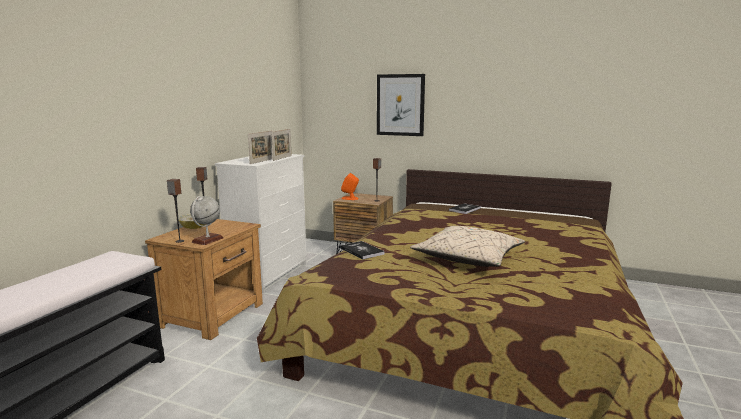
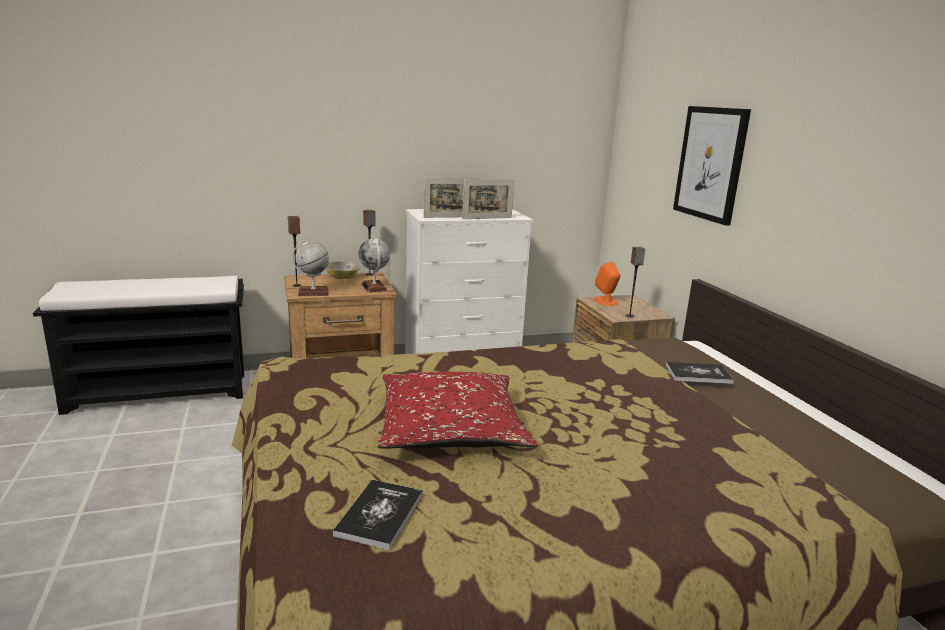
camera: 50 degrees right, 5 degrees up
(235, 225) = (374, 287): none -> globe
(362, 251) = (390, 362): book -> book (380, 515)
(468, 258) = (451, 430): beige pillow -> red pillow

